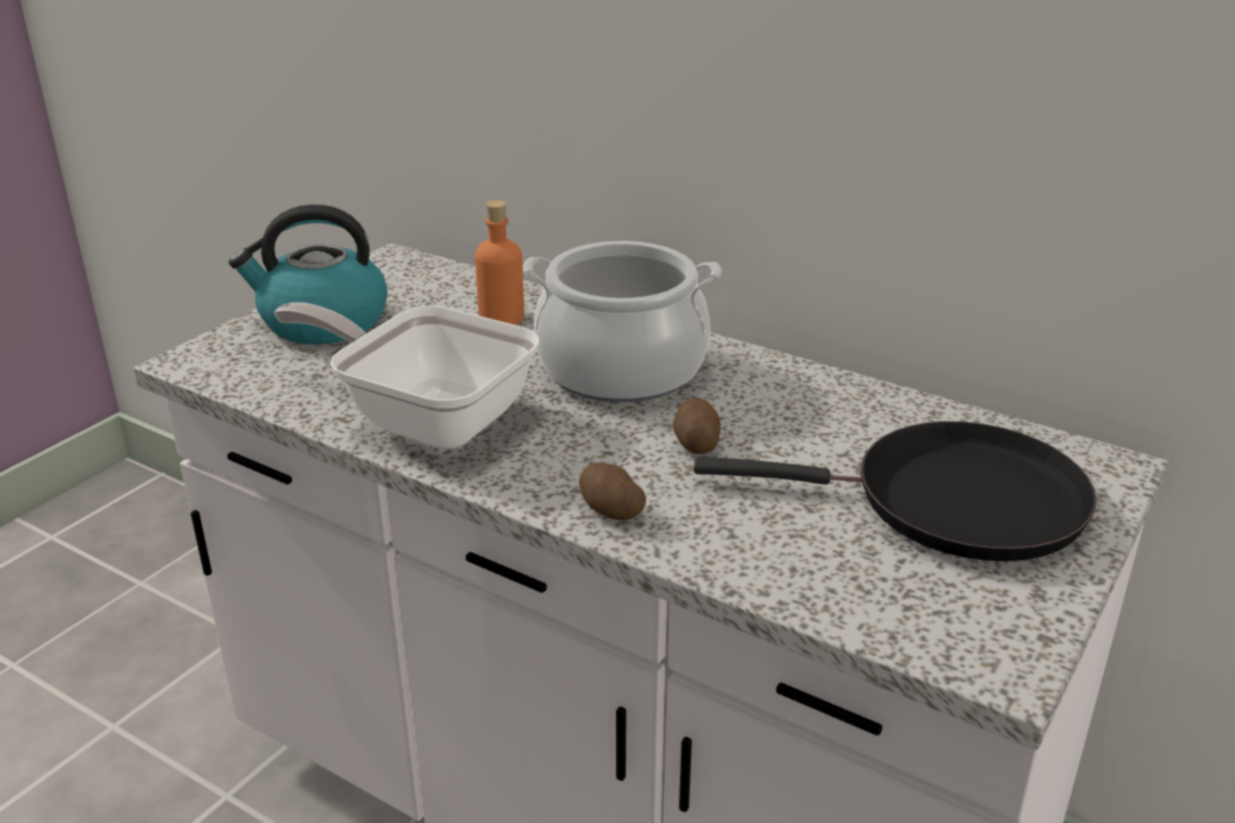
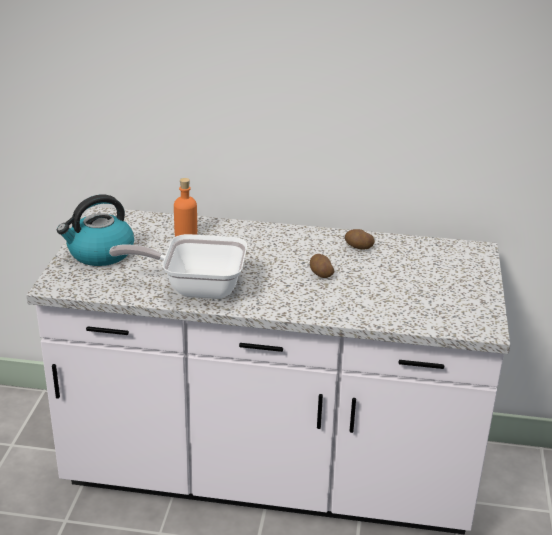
camera: 25 degrees left, 0 degrees up
(609, 510) = (308, 308): potato -> potato (358, 247)
(621, 369) = (262, 248): cooking pot -> none
(952, 502) = (433, 275): black frying pan -> none

